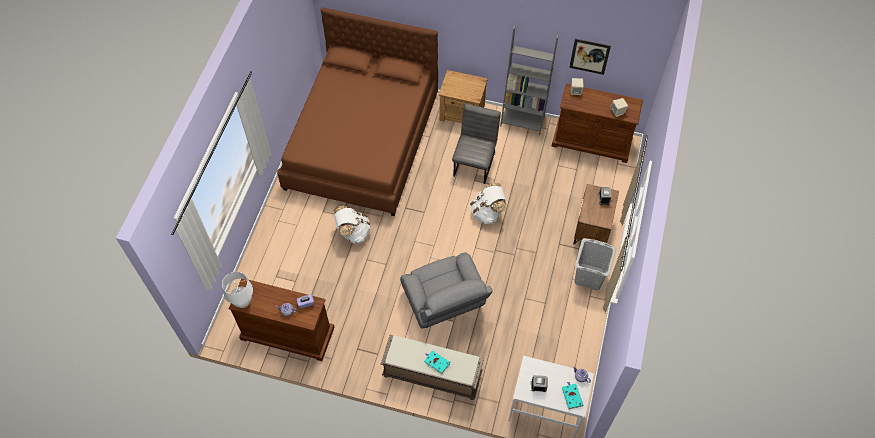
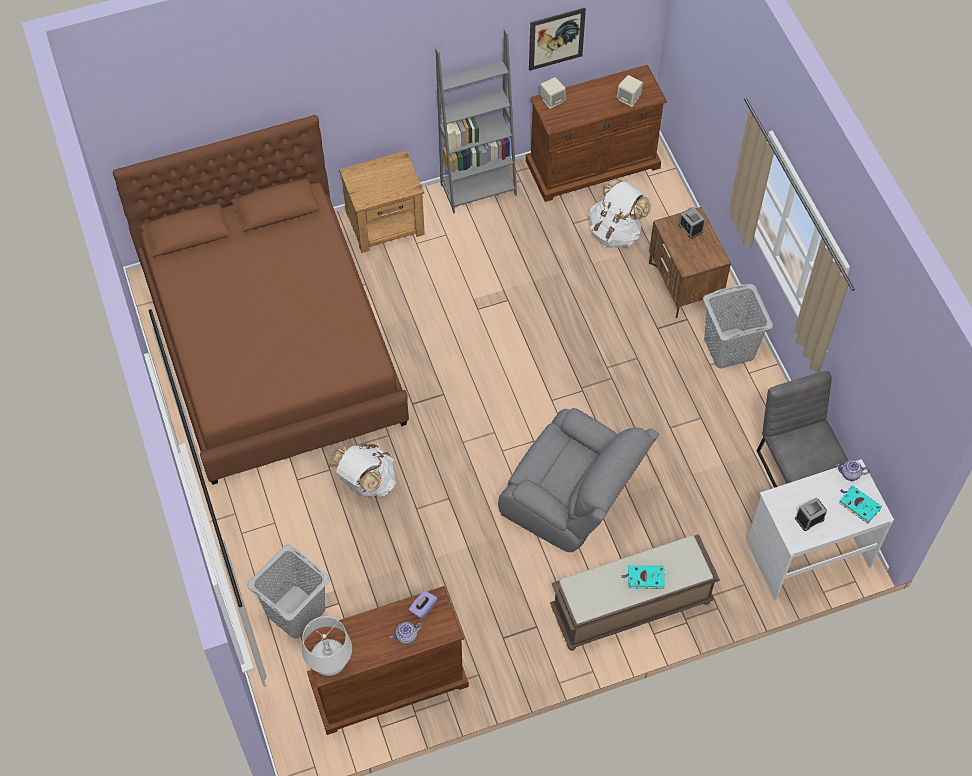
camera: 35 degrees left, 0 degrees up
(272, 272) = (295, 611): none -> grey laundry basket
(475, 163) = (459, 284): grey chair -> grey chair (796, 468)
(487, 212) = (530, 343): white backpack -> white backpack (615, 232)

